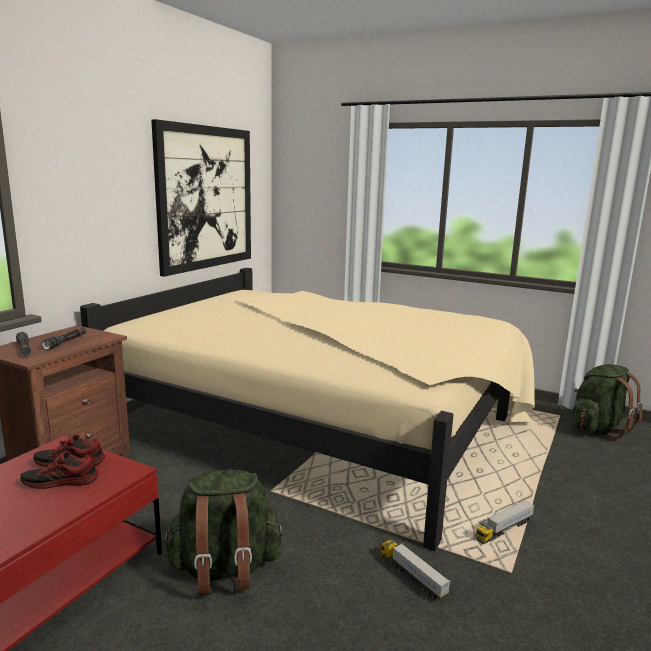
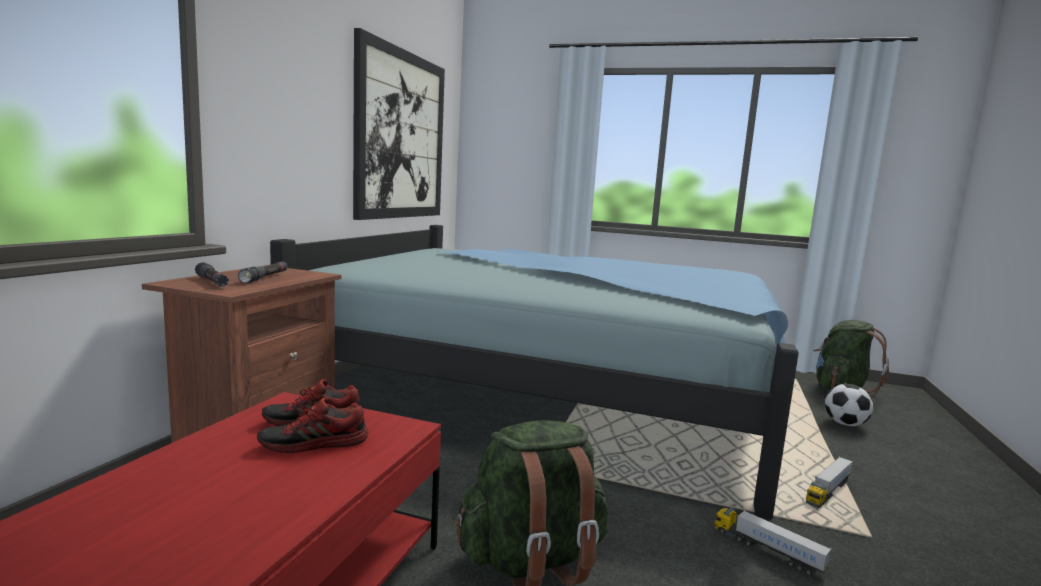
camera: 10 degrees left, 5 degrees down
(325, 422) = (557, 392): beige bed -> blue bed
(572, 465) = (845, 424): none -> football

